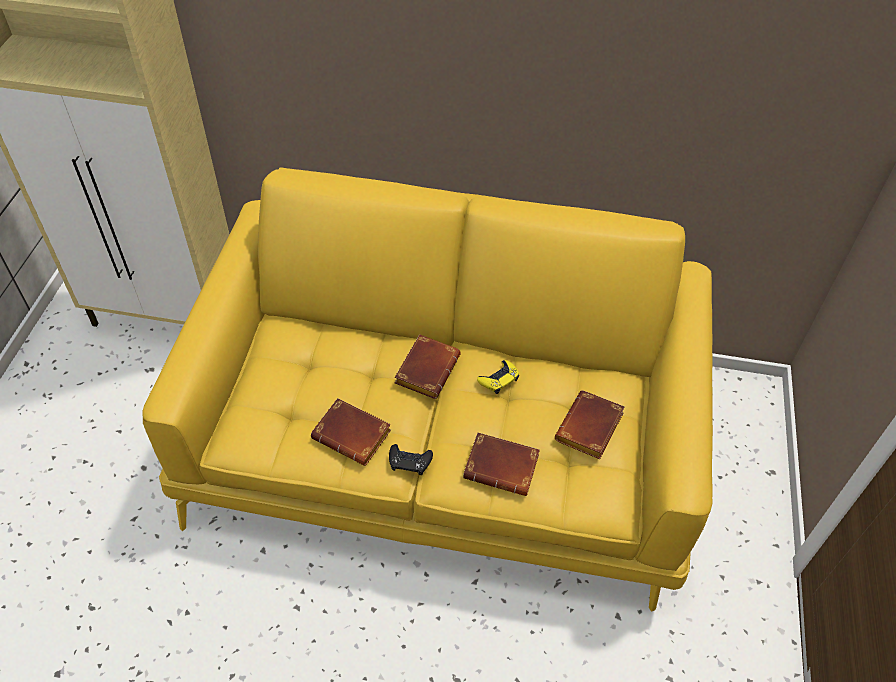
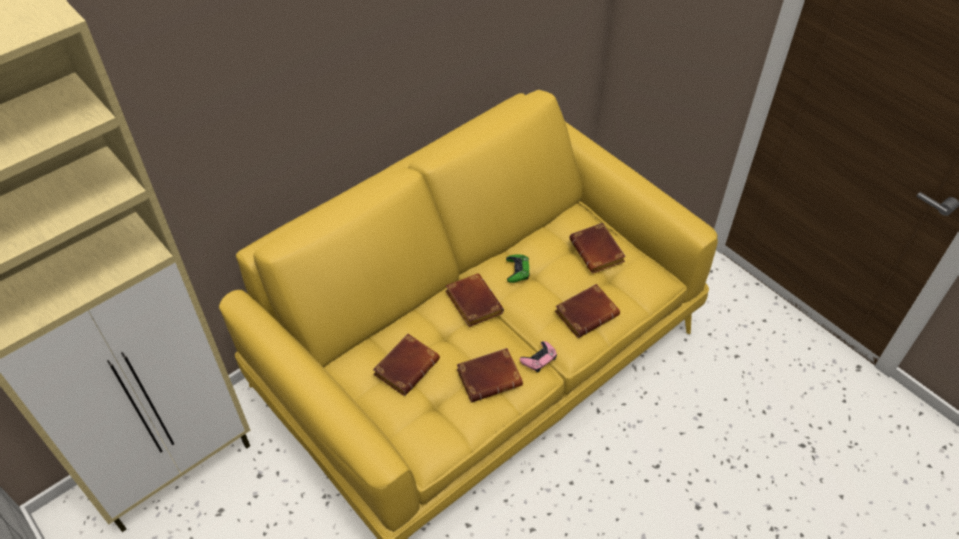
camera: 50 degrees left, 0 degrees up
(311, 366) = (406, 366): none -> brown book
(409, 461) = (539, 359): black game controller -> pink game controller
(499, 379) = (517, 271): yellow game controller -> green game controller

